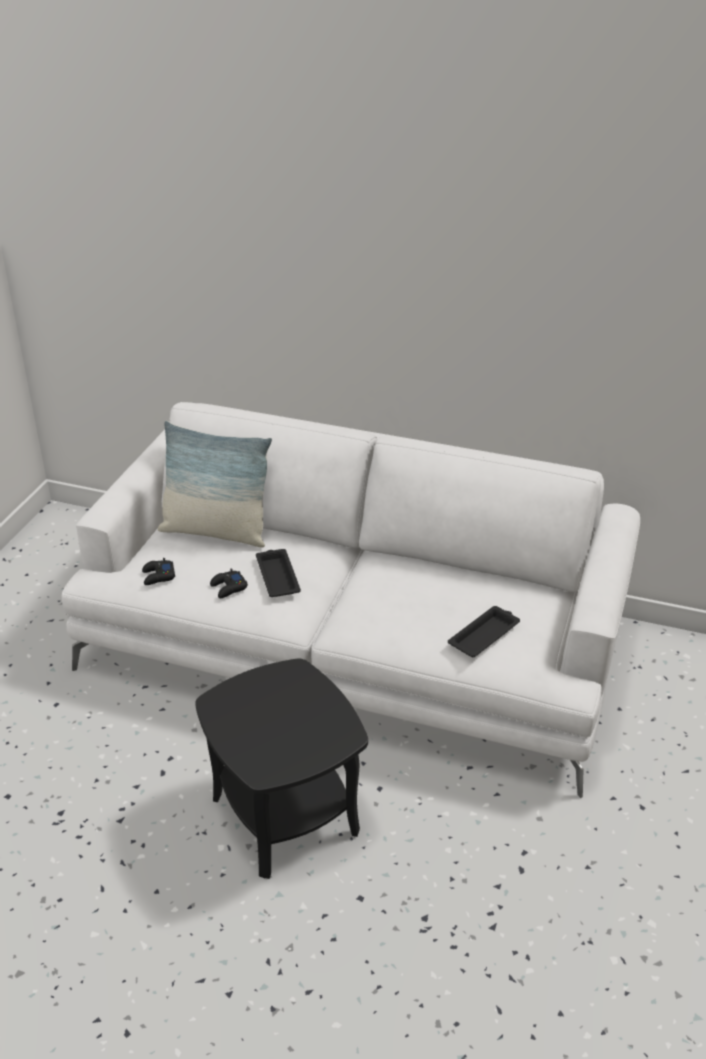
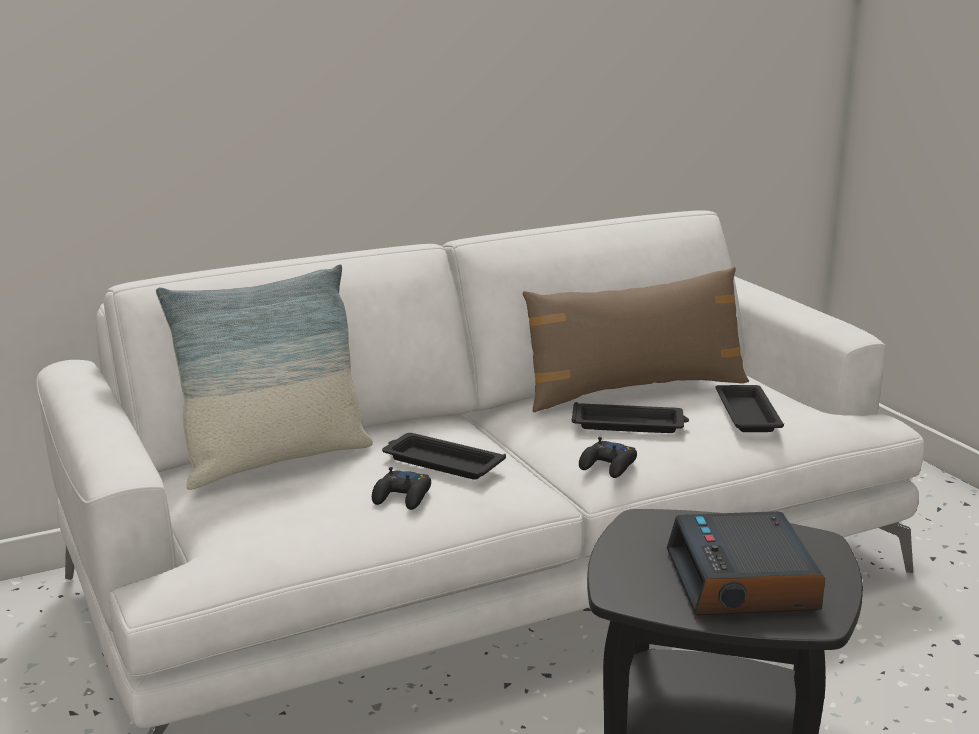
camera: 45 degrees left, 15 degrees down
(158, 576) = (281, 528): black game controller -> black game controller (608, 466)
(272, 732) = (743, 582): none -> alarm clock
(407, 605) = (630, 425): none -> black tray
(458, 581) = (635, 390): none -> brown pillow

